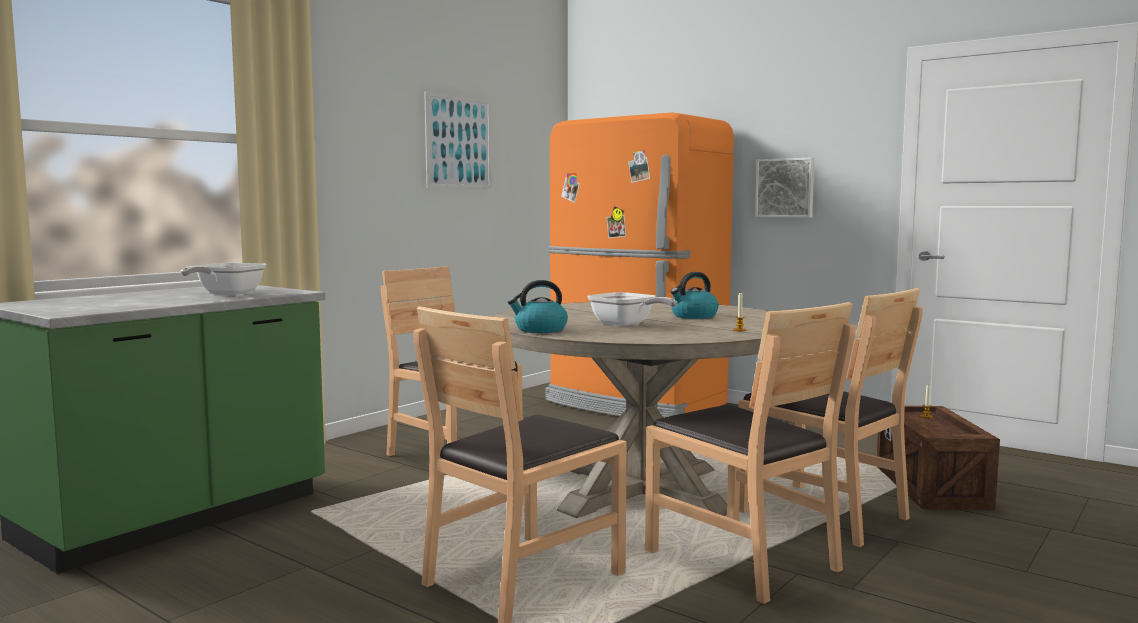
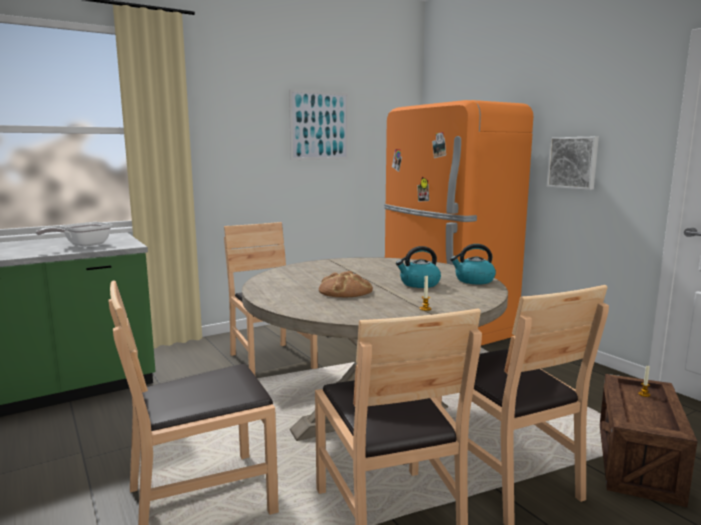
camera: 20 degrees right, 5 degrees up
(540, 330) = (266, 292): kettle -> kettle (473, 280)
(626, 324) = (345, 291): frying pan -> bread

